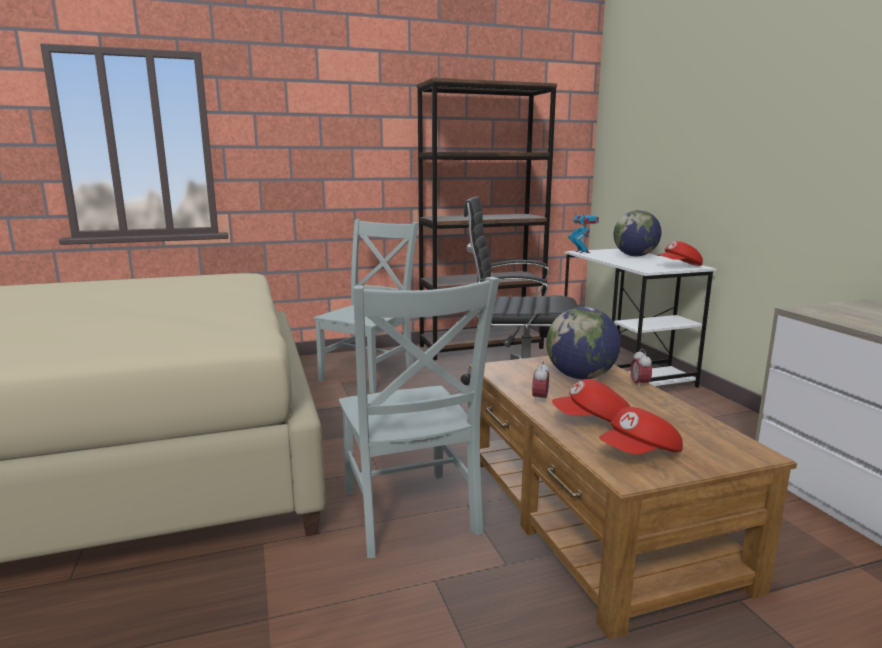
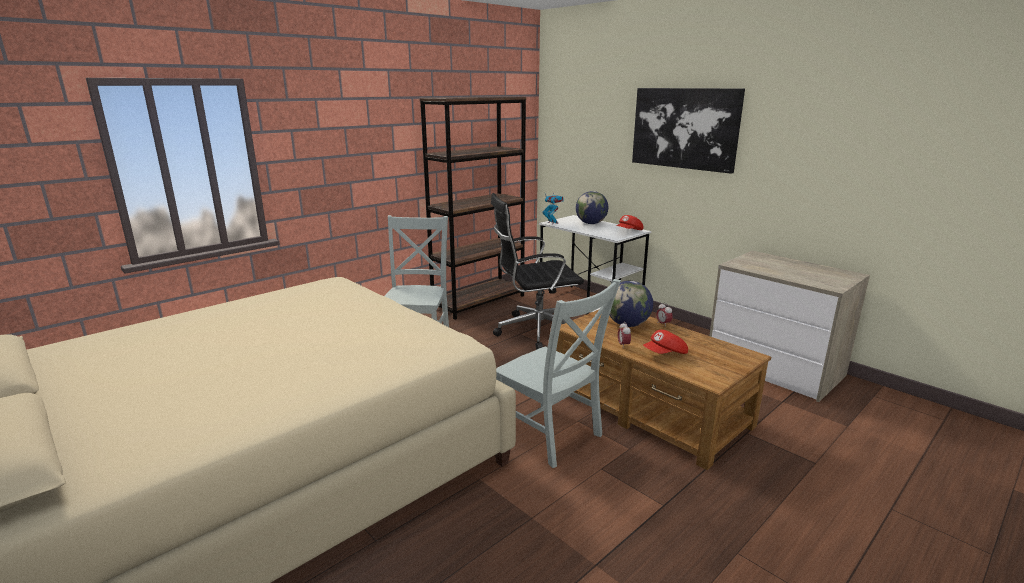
camera: 25 degrees left, 5 degrees up
(640, 454) = (705, 368): red cap -> none
(770, 106) = (684, 128): none -> picture

